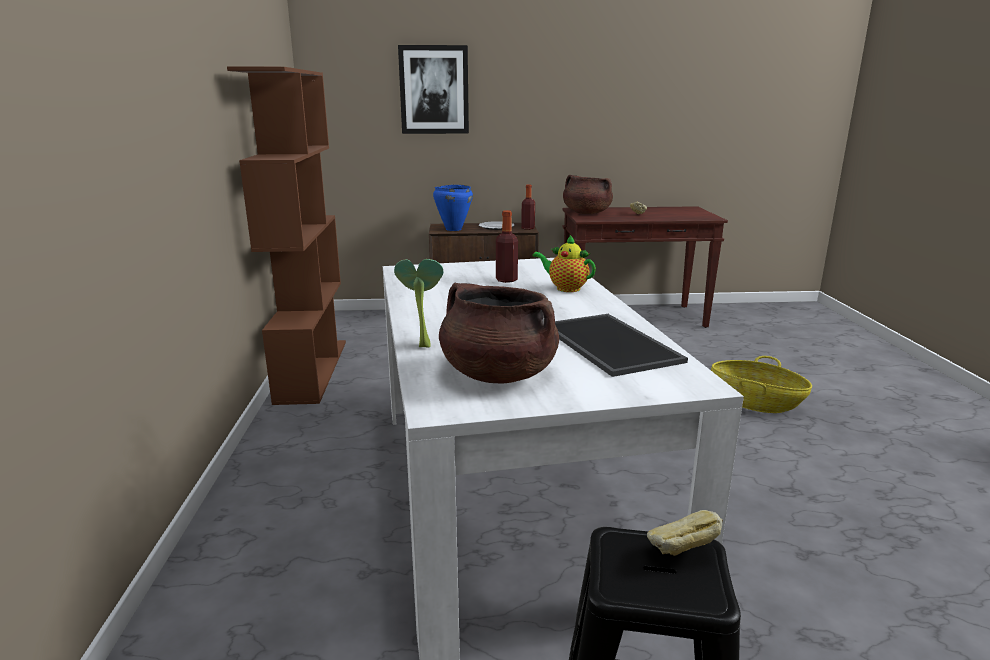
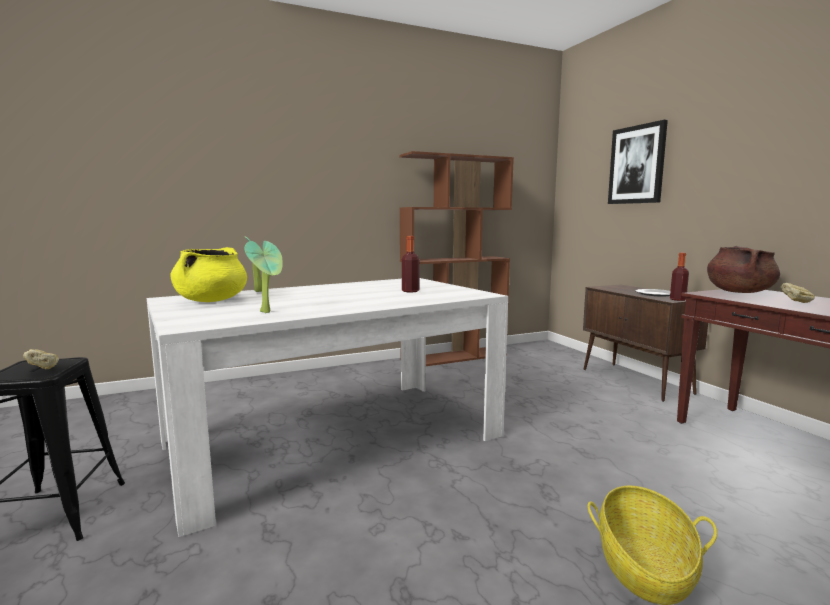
camera: 70 degrees right, 10 degrees down
(453, 229) = (614, 288): blue cooking pot -> none
(497, 374) = (212, 301): brown cooking pot -> yellow cooking pot
(565, 288) = (402, 300): teapot -> none
(612, 344) = (268, 312): tray -> potted plant

